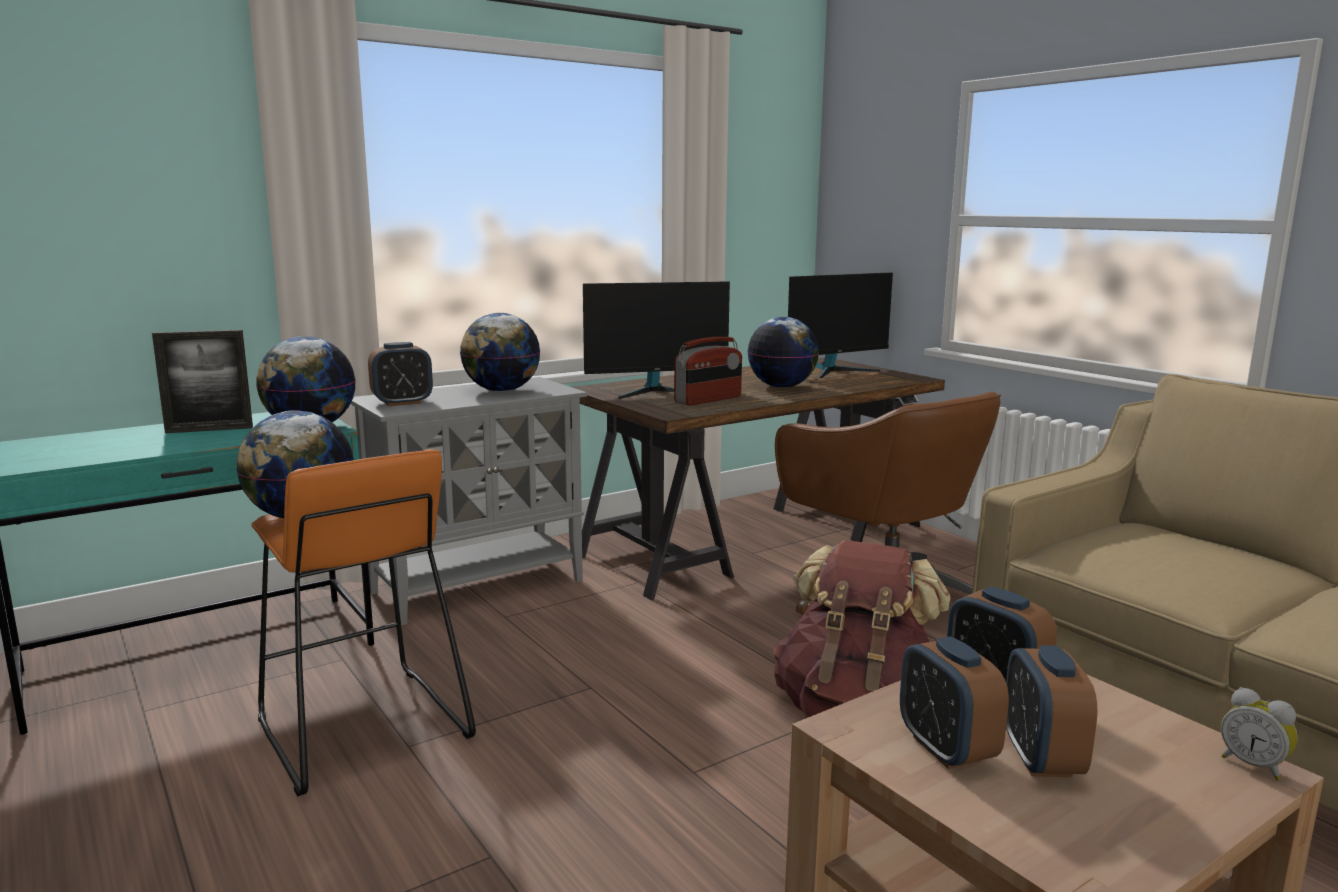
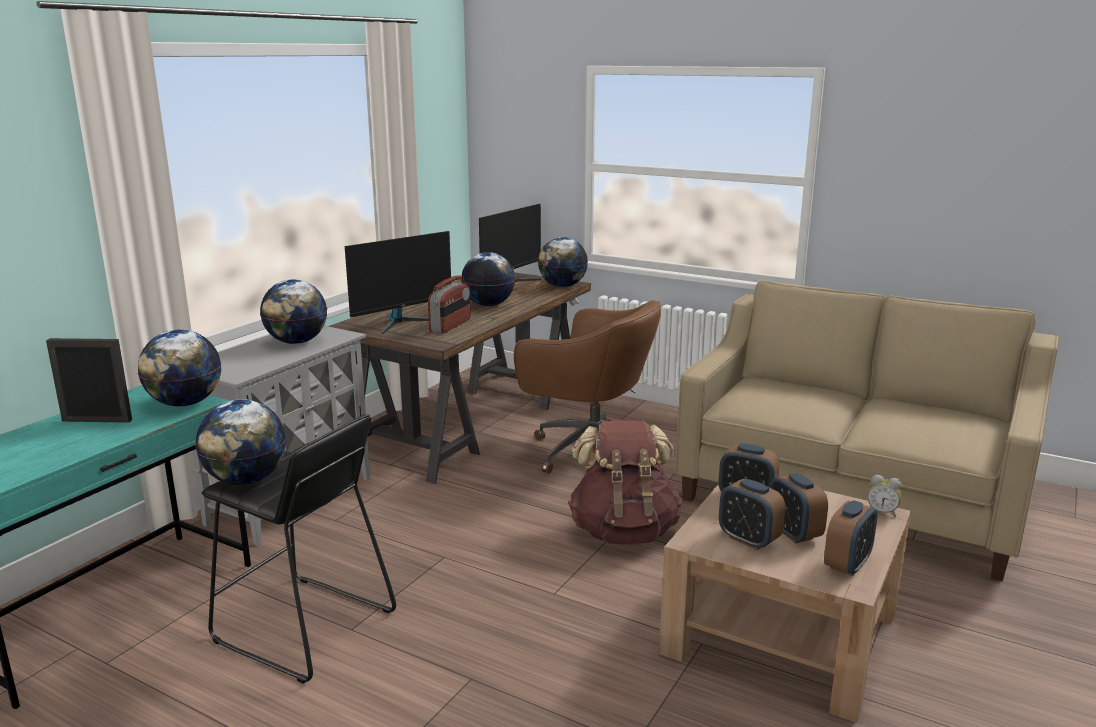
camera: 25 degrees left, 5 degrees up
(209, 429) = (97, 420): picture frame -> picture frame turned 135 degrees counterclockwise
(361, 728) = (303, 627): orange stool -> black stool
(402, 403) = (232, 367): alarm clock -> alarm clock (847, 564)
(901, 379) = (562, 286): none -> globe

